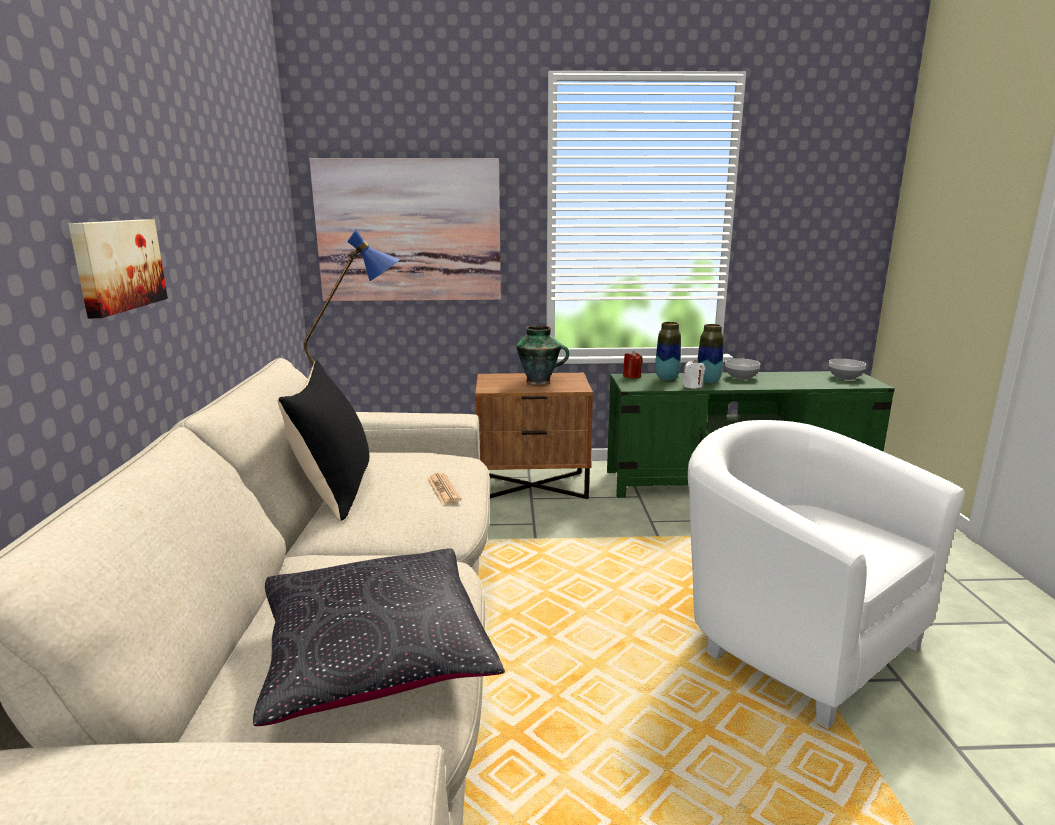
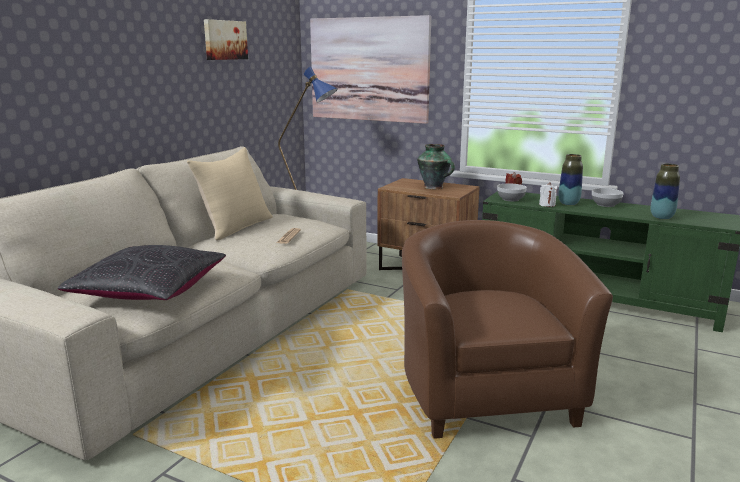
camera: 30 degrees right, 0 degrees up
(117, 265) = (120, 80): picture -> picture (224, 40)
(335, 490) = (236, 227): black pillow -> beige pillow
(666, 378) = (538, 197): vase -> vase (661, 217)
(792, 639) = (485, 393): white armchair -> brown armchair
(845, 377) = (710, 217): bowl -> bowl (511, 199)

